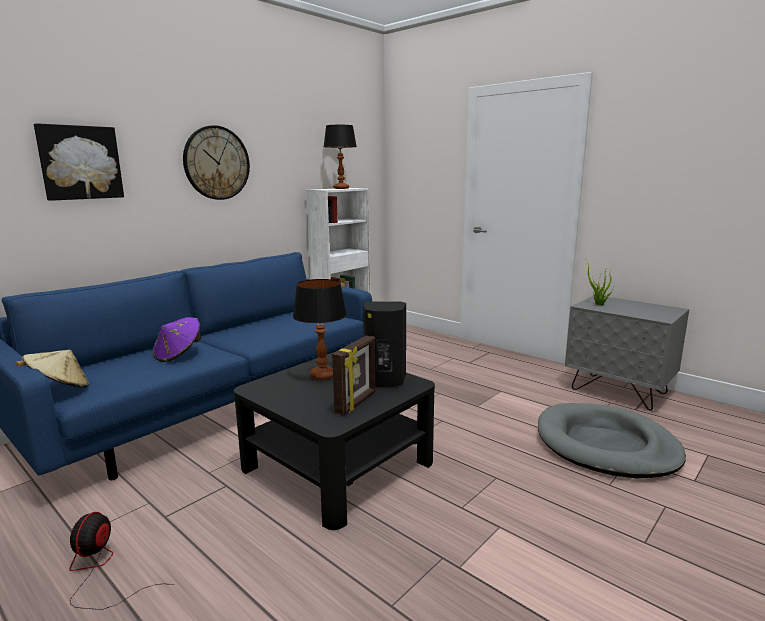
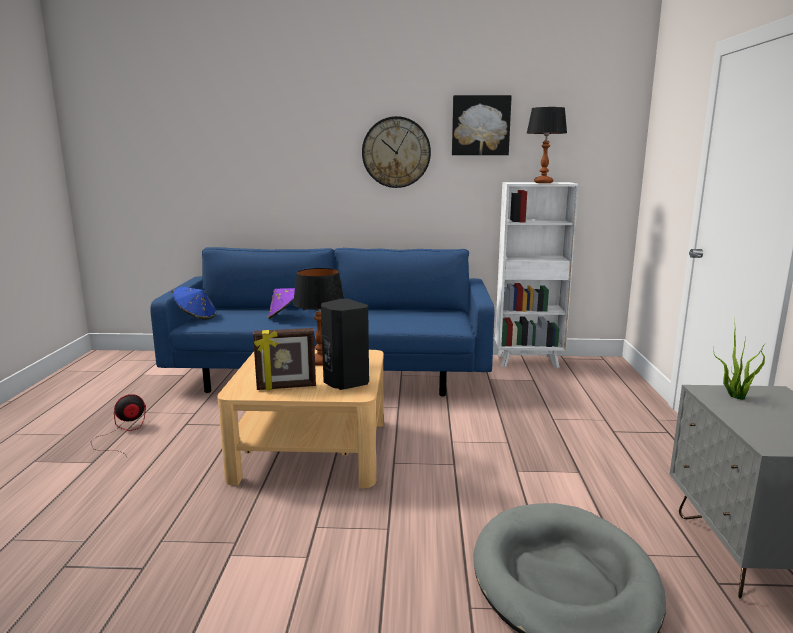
camera: 50 degrees right, 0 degrees up
(59, 390) = (195, 317): beige hat -> blue hat
(80, 162) = (276, 152): picture -> picture (480, 125)
(338, 464) = (312, 449): black coffee table -> beige coffee table

